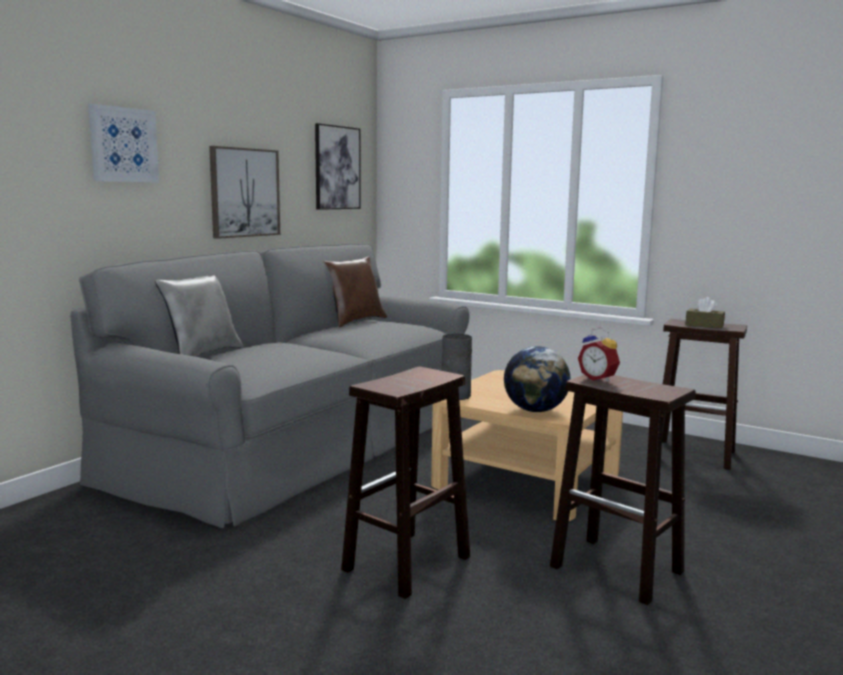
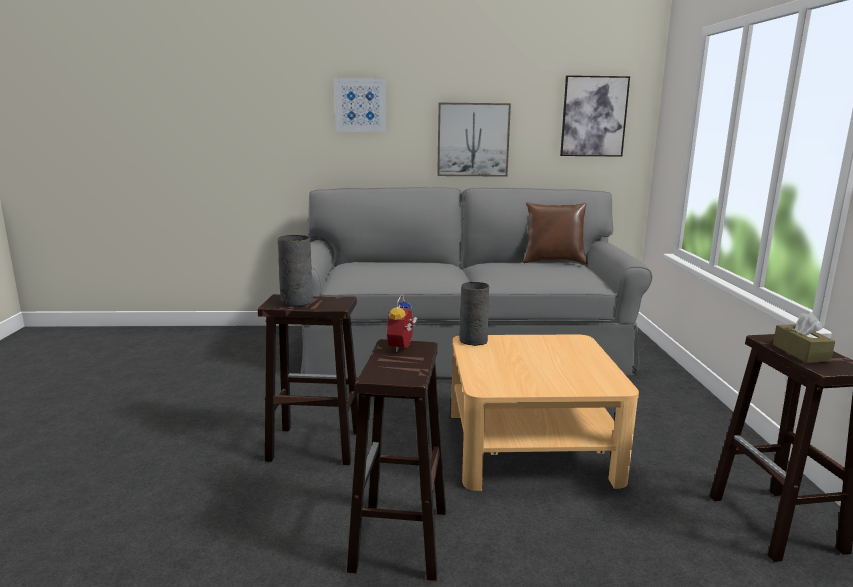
camera: 55 degrees right, 5 degrees up
(203, 354) = (377, 260): grey pillow -> none
(400, 383) = (295, 302): none -> grey vase
(535, 410) = (485, 373): globe -> none

